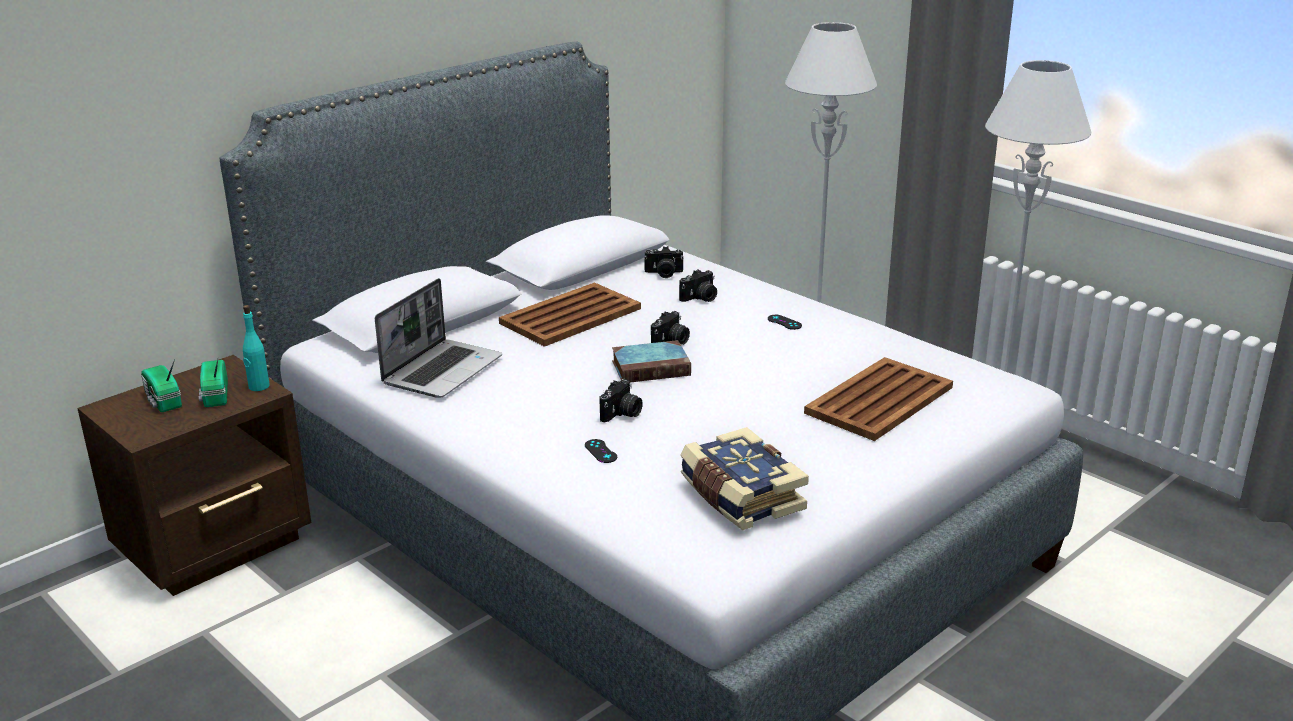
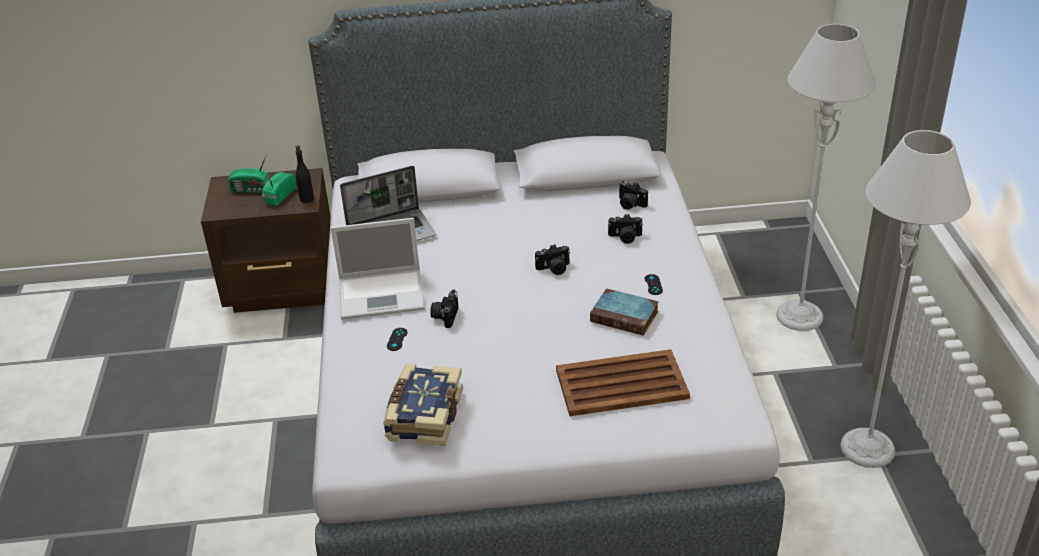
camera: 40 degrees right, 10 degrees up
(162, 401) = (251, 189): radio -> radio turned 90 degrees counterclockwise
(258, 386) = (306, 199): turquoise bottle -> black bottle
(520, 421) = (383, 294): none -> laptop
(569, 316) = (519, 218): brown tray -> none
(622, 414) = (445, 316): camera -> camera turned 120 degrees clockwise
(652, 367) = (512, 286): book -> book (626, 316)

